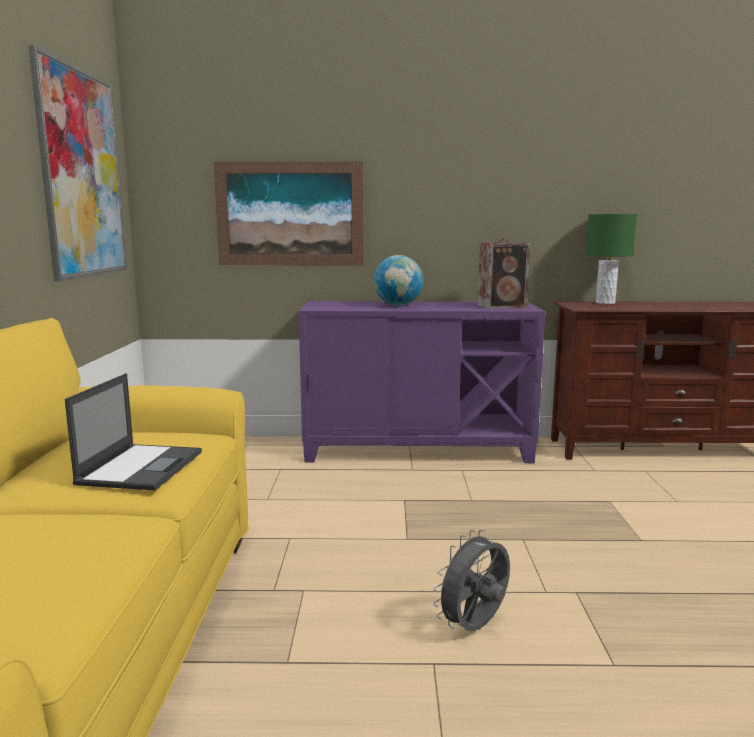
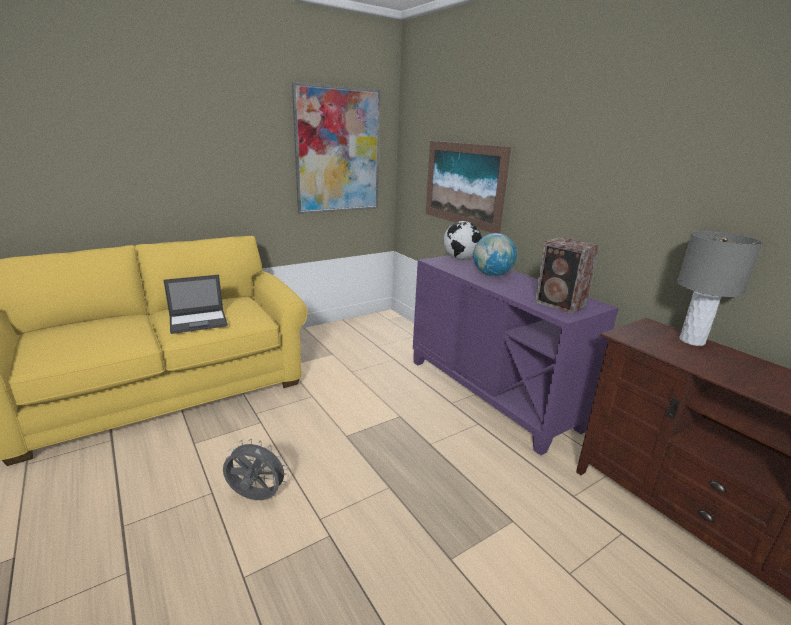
camera: 55 degrees right, 10 degrees up
(327, 303) = (460, 258): none -> globe
(605, 303) = (691, 341): green table lamp -> grey table lamp

